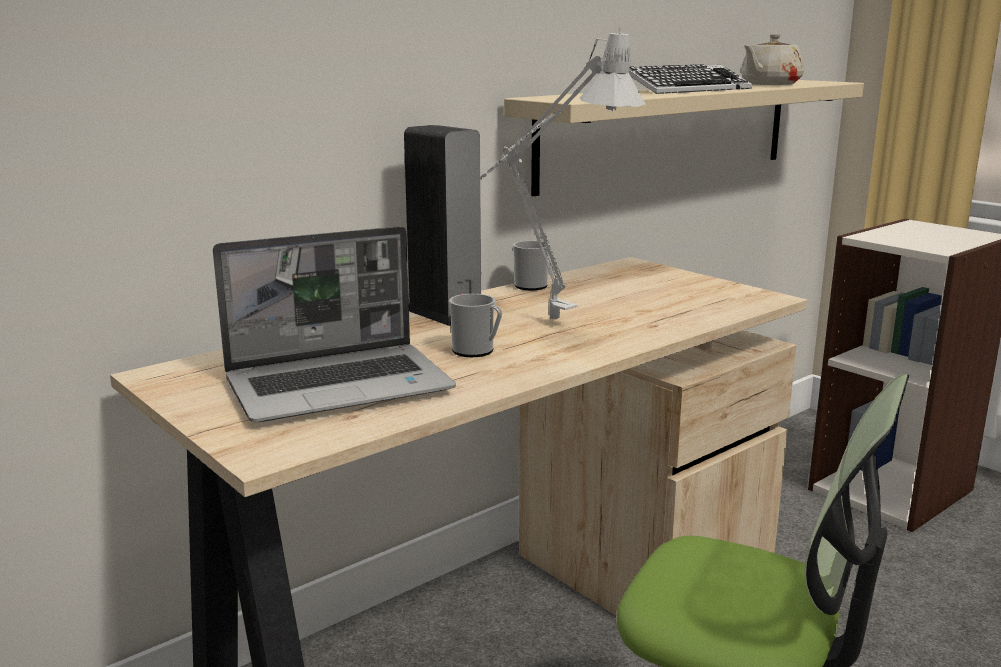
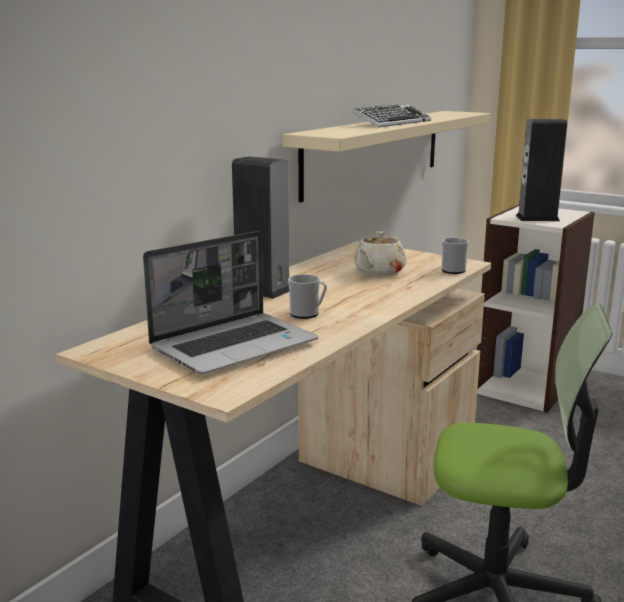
camera: 15 degrees left, 0 degrees up
(532, 285) = (306, 265): mug -> mug (453, 269)
(543, 319) = (333, 289): grey table lamp -> none
(769, 84) = (435, 116): beige teapot -> beige teapot (378, 272)
(917, 240) = (537, 218): none -> speaker

